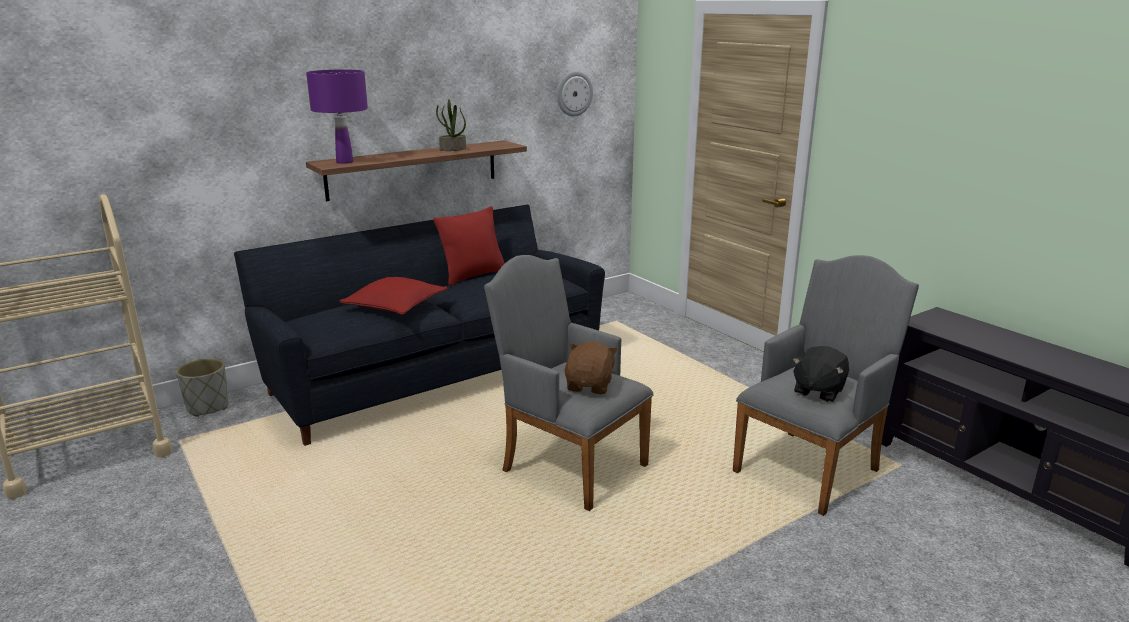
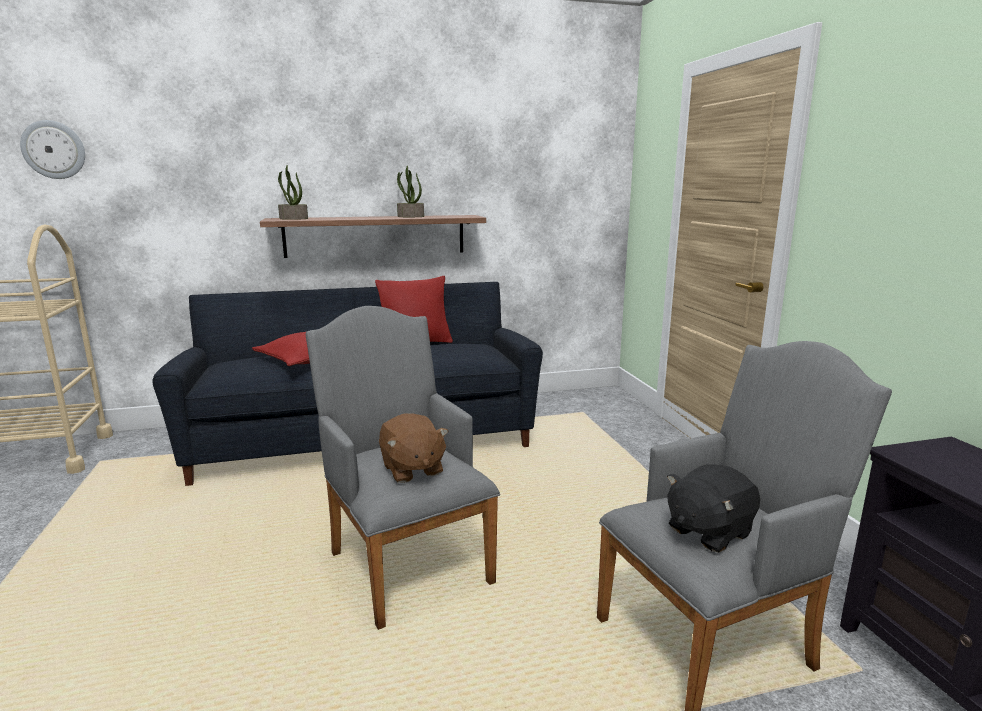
camera: 20 degrees right, 5 degrees down
(208, 407) = (155, 436): grey planter -> none
(344, 162) = (293, 219): purple table lamp -> potted plant
(574, 93) = (557, 173): wall clock -> wall clock (54, 150)
(590, 386) = (412, 469): brown plush toy -> brown plush toy turned 120 degrees clockwise

